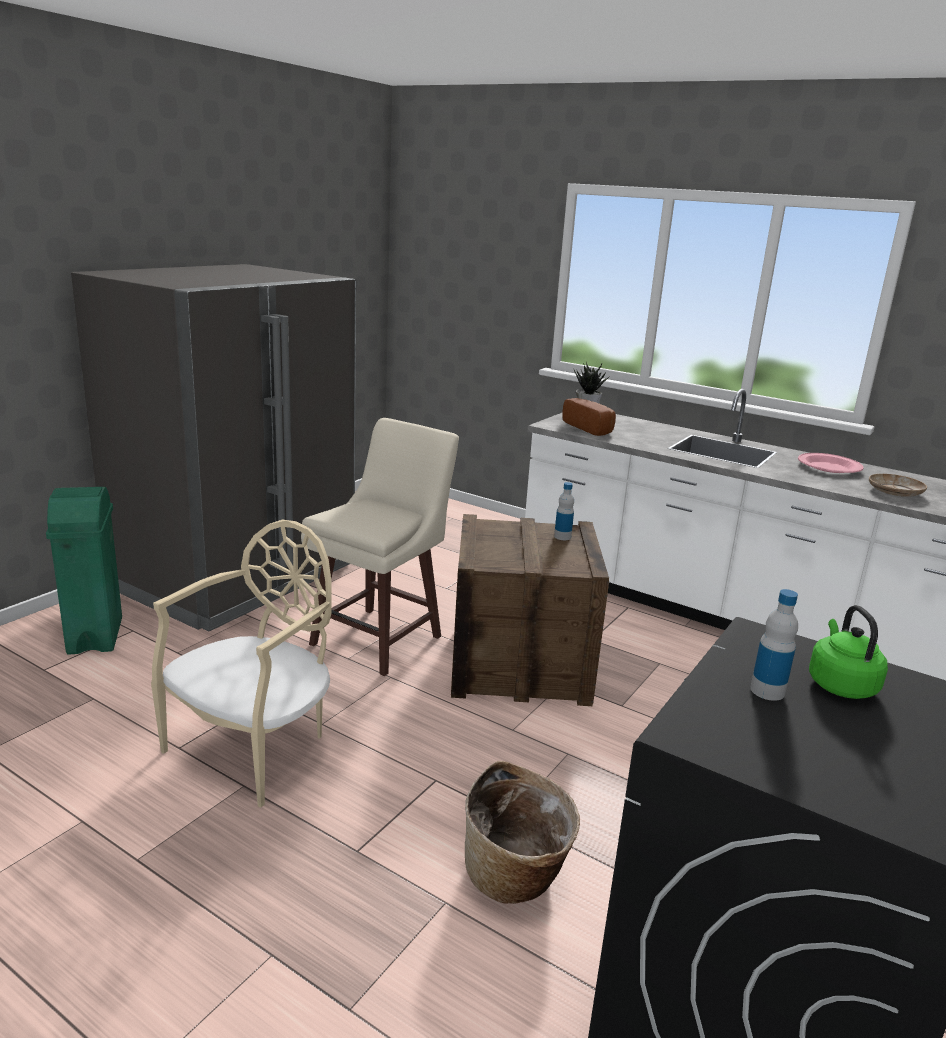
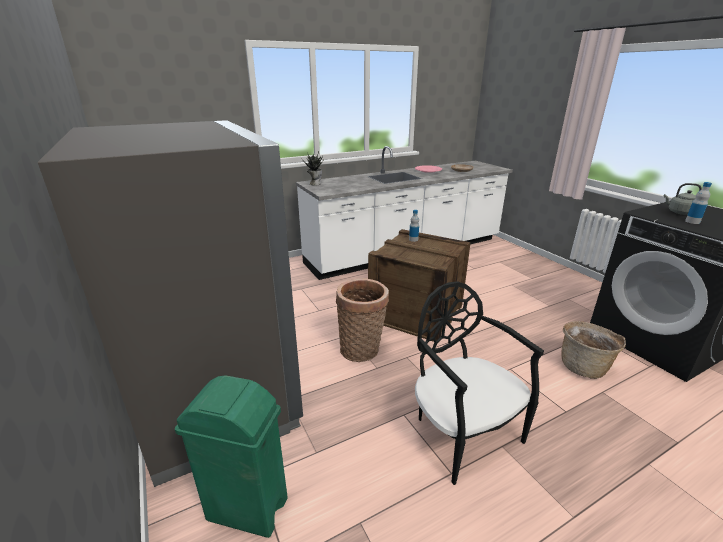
camera: 60 degrees left, 5 degrees up
(255, 747) = (462, 432): beige chair -> black chair
(380, 639) = (362, 350): beige stool -> basket
(590, 428) = (338, 187): bread -> none
(840, 684) = (679, 212): green kettle -> grey kettle

